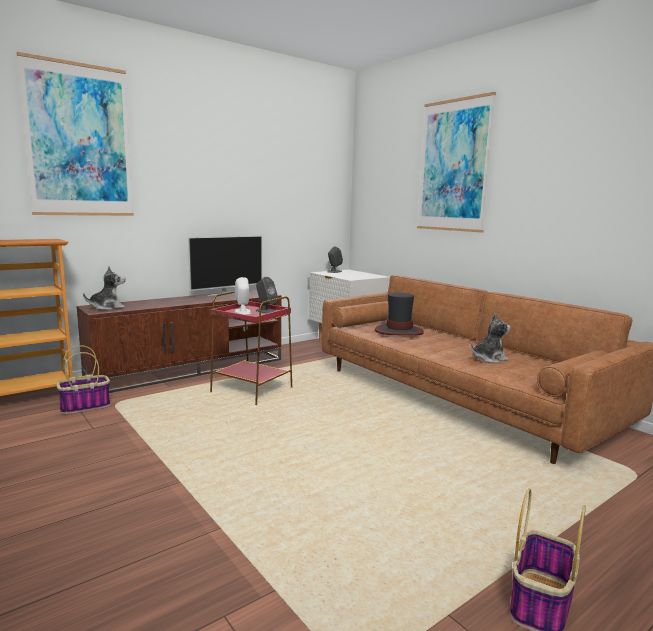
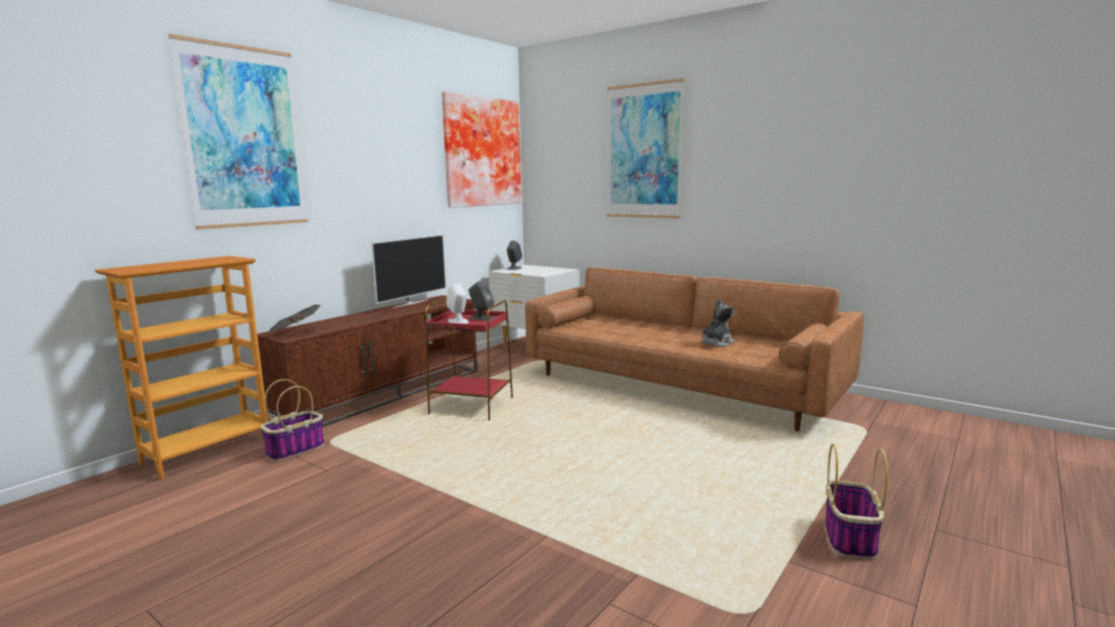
camera: 15 degrees left, 0 degrees up
(107, 307) = (295, 332): plush toy -> newspaper
(309, 165) = (480, 152): none -> picture
(398, 331) = (611, 325): hat -> none

